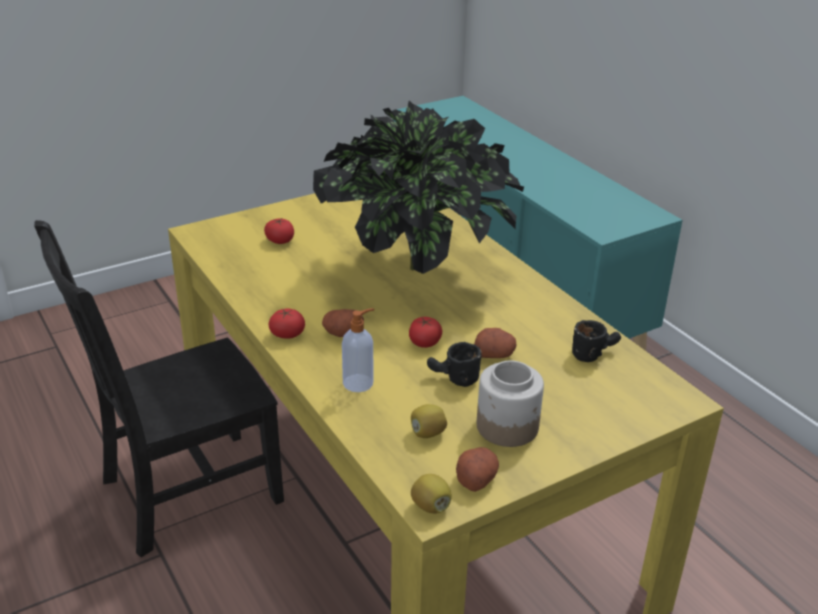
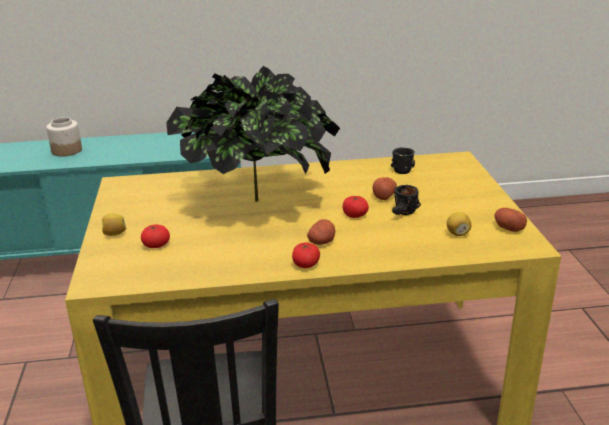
camera: 65 degrees left, 5 degrees down
(359, 383) = (389, 246): soap dispenser -> none
(430, 506) = (530, 246): lemon -> lemon (114, 234)
(508, 427) = (462, 208): jar -> jar (67, 150)

